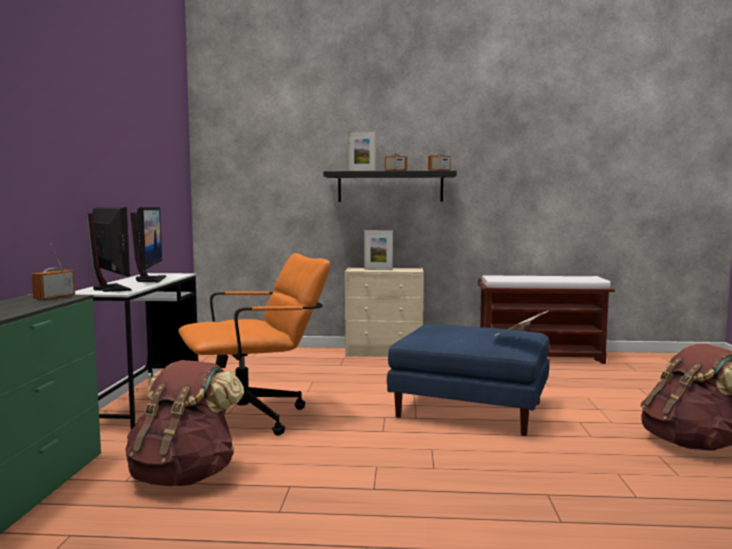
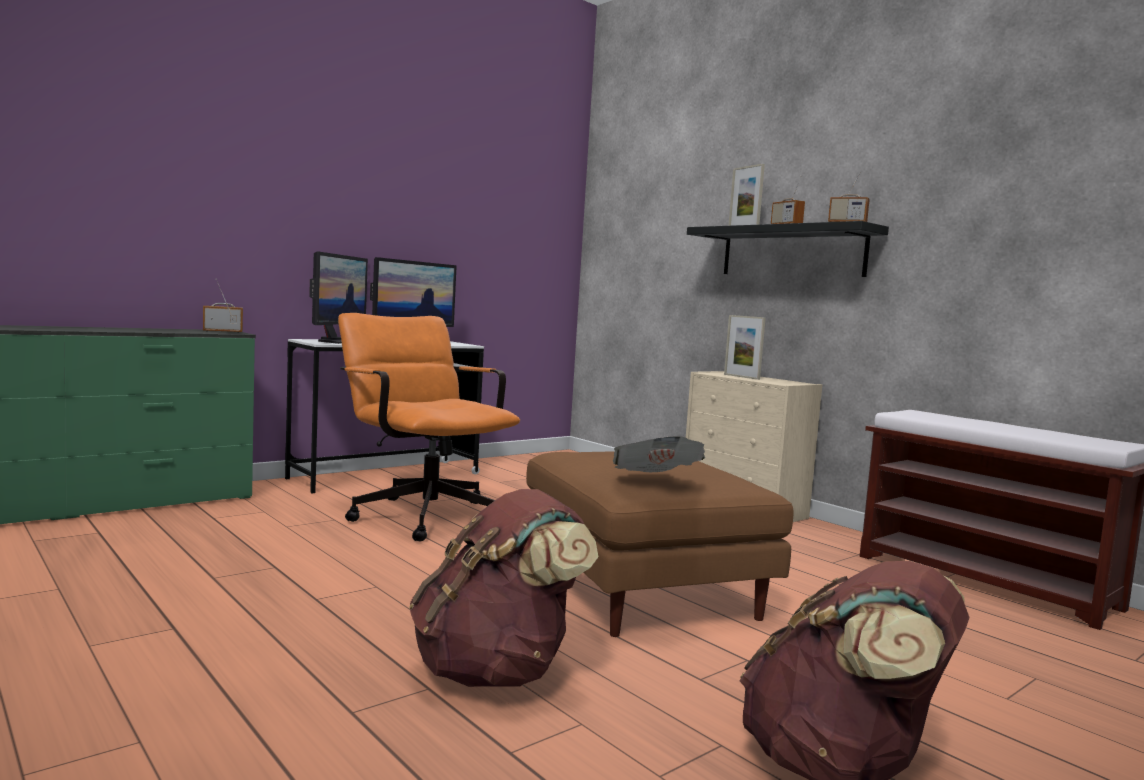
camera: 45 degrees right, 0 degrees up
(184, 476) = (246, 530): brown backpack -> brown backpack (497, 671)
(255, 417) = (421, 514): orange office chair -> orange office chair turned 150 degrees counterclockwise
(472, 410) = (644, 589): blue ottoman -> brown ottoman

